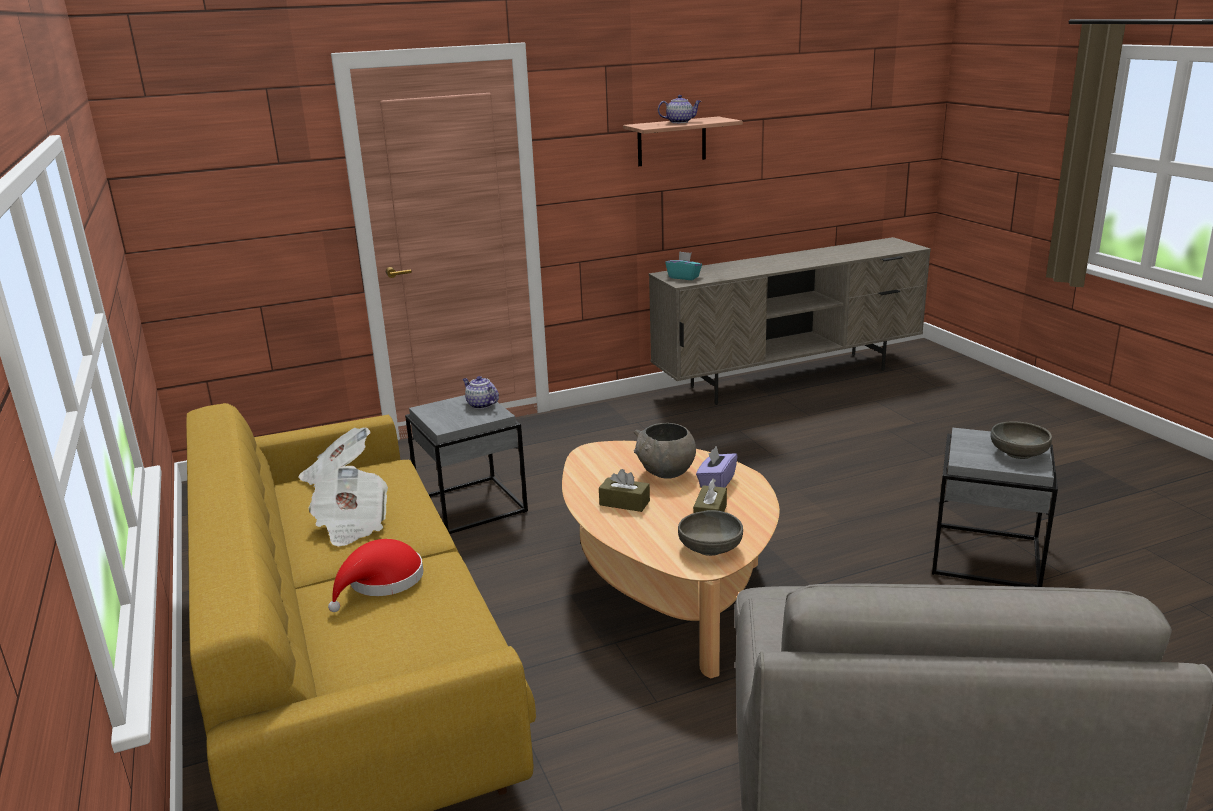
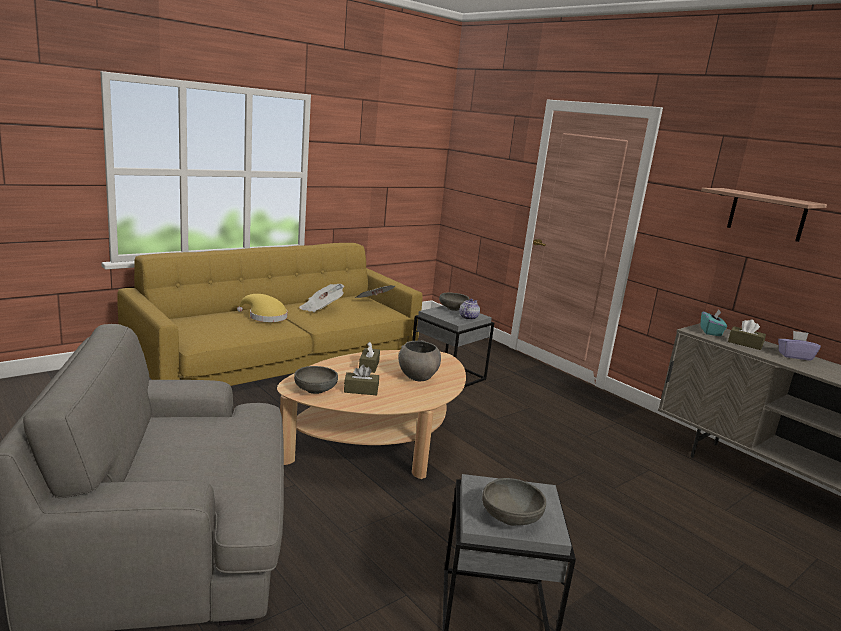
camera: 70 degrees right, 5 degrees down
(381, 582) = (265, 317): red hat -> yellow hat
(435, 410) = (453, 308): none -> grey bowl
(679, 122) = (761, 195): teapot -> none
(716, 482) = (410, 392): purple tissue box -> purple tissue box (794, 356)
(718, 273) = (745, 344): none -> brown tissue box

